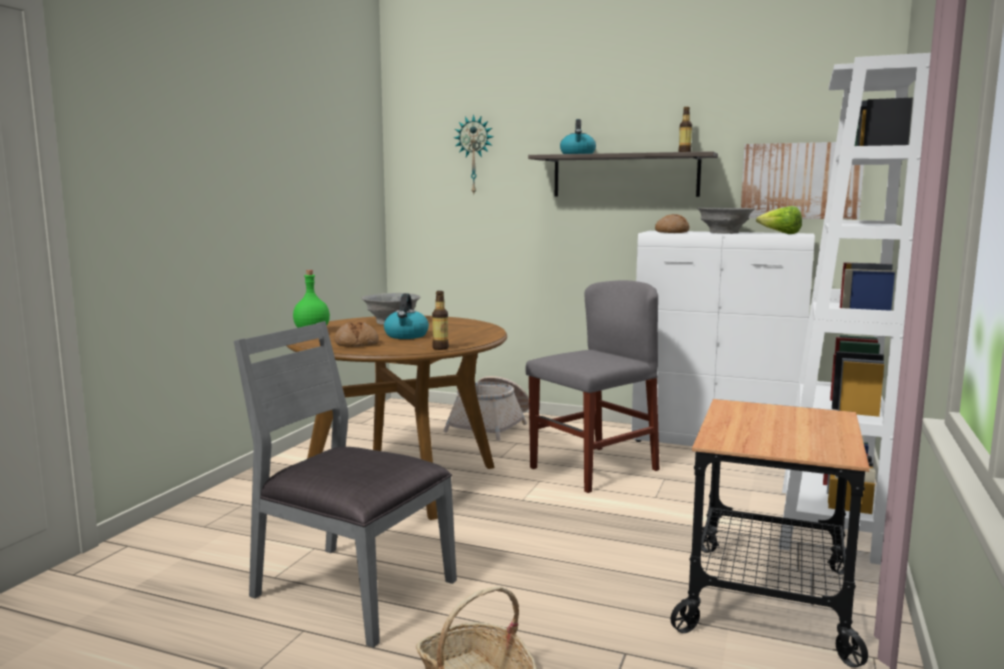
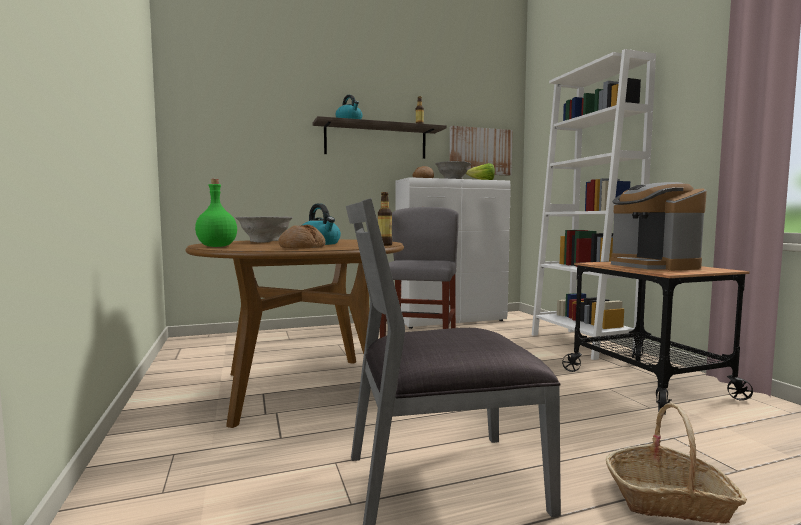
camera: 40 degrees left, 5 degrees down
(475, 155) = (253, 116): wall clock -> none
(491, 425) = (296, 338): basket -> none
(777, 427) = (652, 266): none -> coffee machine

